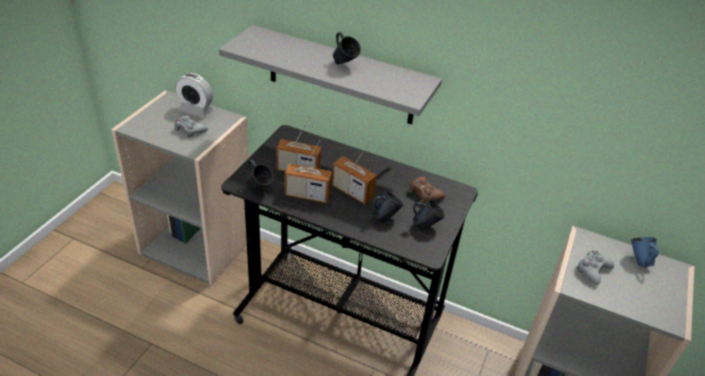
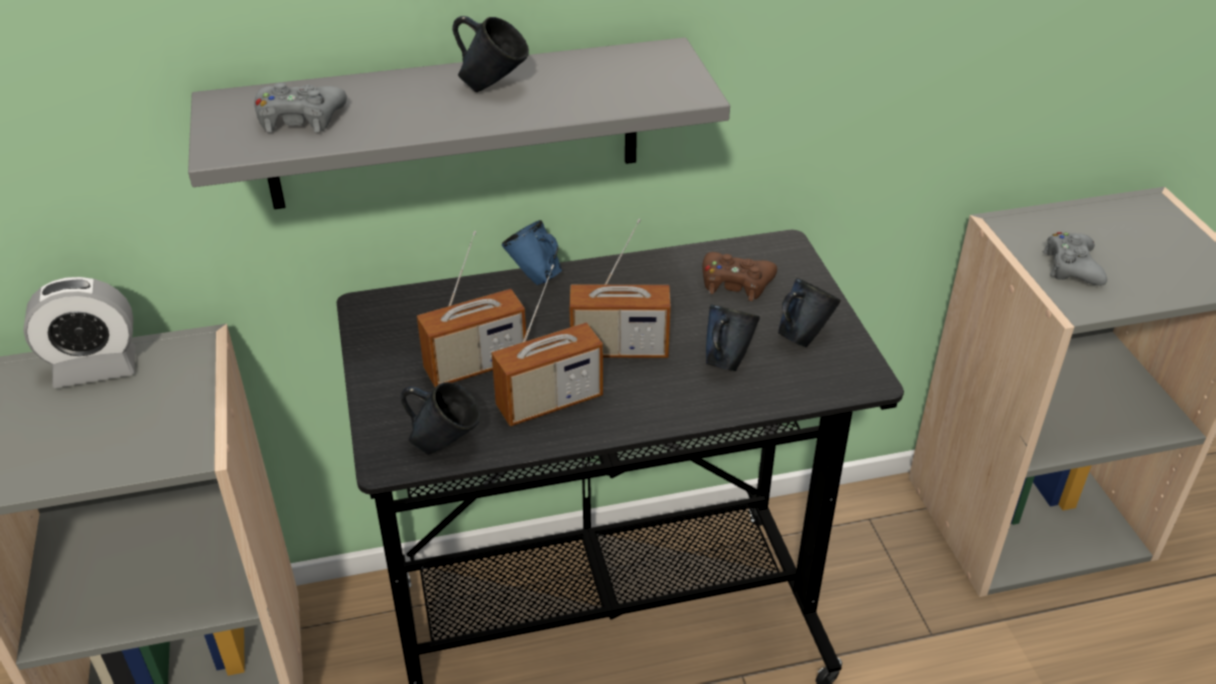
camera: 35 degrees left, 0 degrees up
(190, 130) = (130, 416): grey game controller -> grey game controller (299, 118)
(638, 261) = (1104, 219): blue mug -> blue mug (534, 277)

